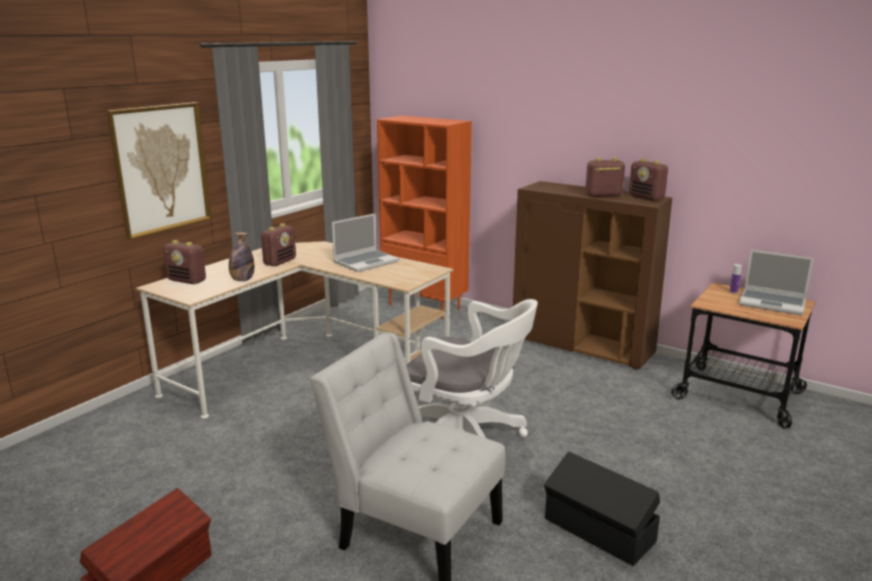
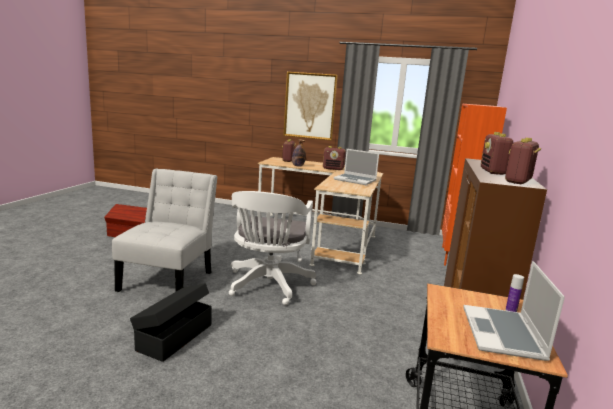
camera: 70 degrees right, 5 degrees down
(603, 195) = (493, 172): radio -> radio turned 150 degrees counterclockwise

